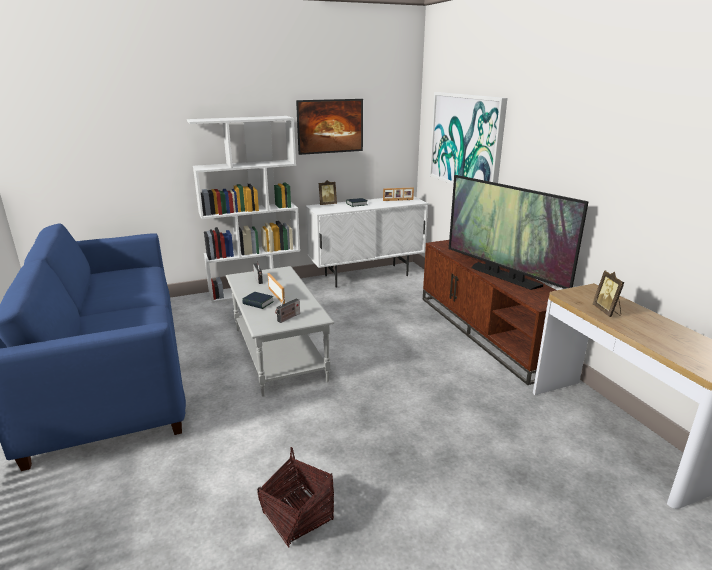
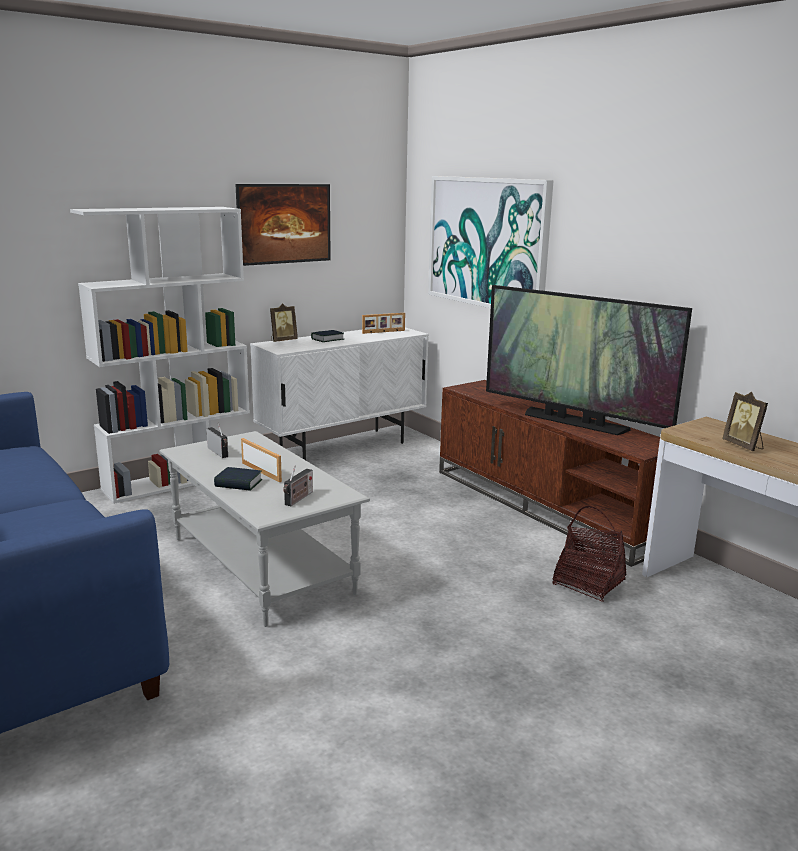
camera: 15 degrees left, 5 degrees down
(297, 516) = (401, 780): basket -> basket (588, 582)

